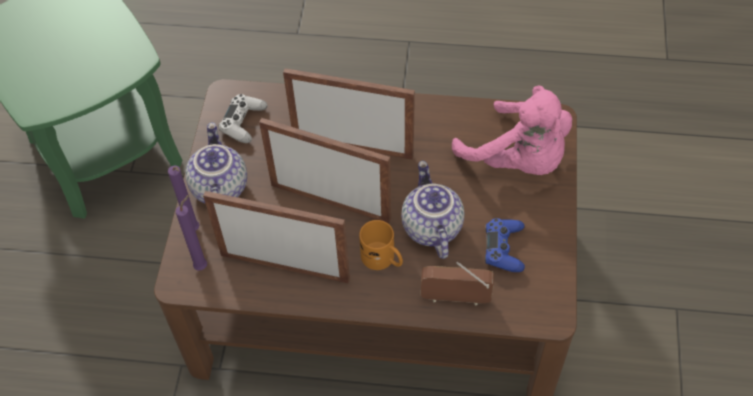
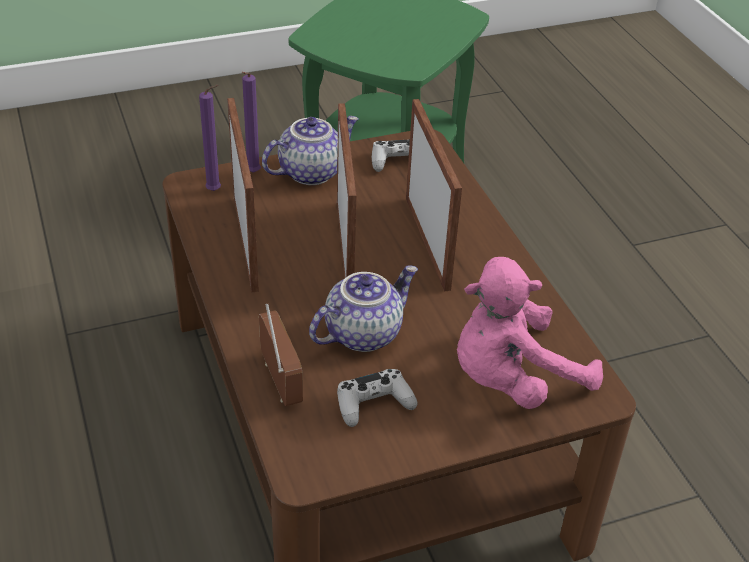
camera: 60 degrees right, 15 degrees down
(383, 259) = (297, 309): orange mug -> none
(504, 248) = (374, 404): blue game controller -> white game controller
(518, 159) = (512, 379): pink plush toy -> pink plush toy turned 45 degrees clockwise

